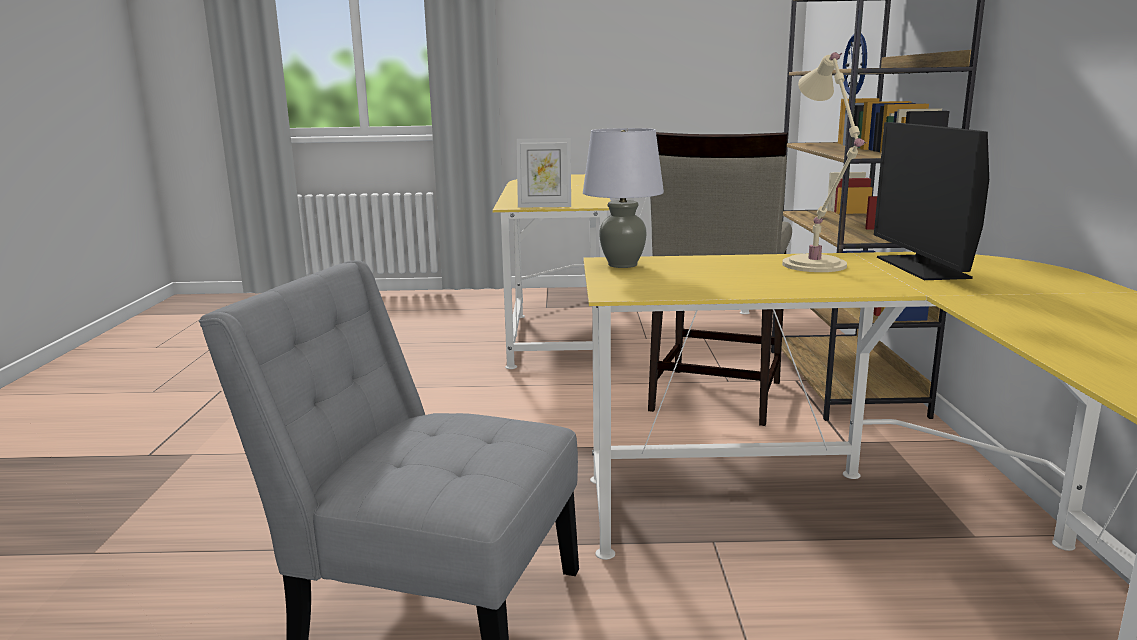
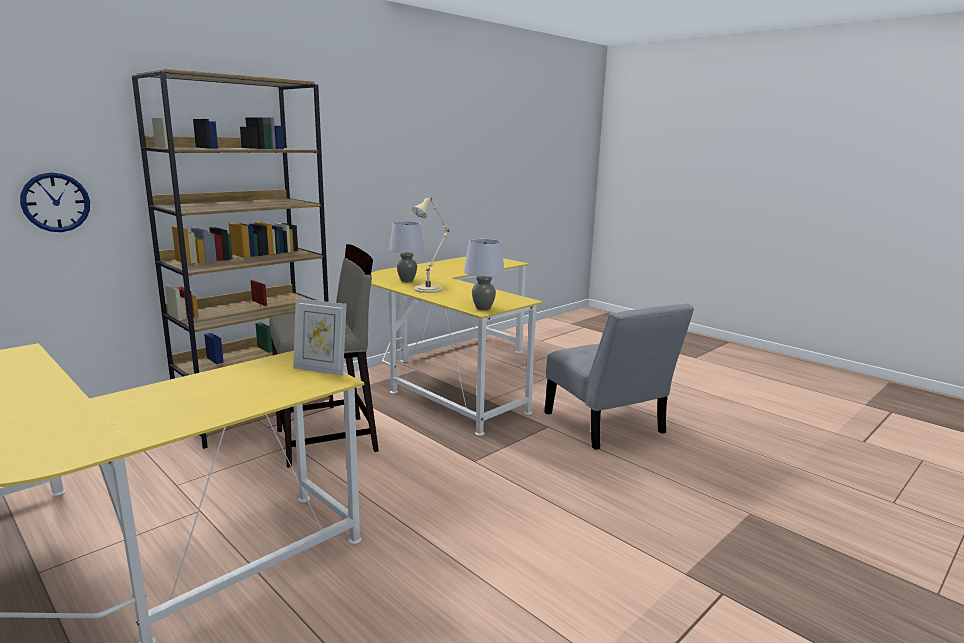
camera: 135 degrees left, 0 degrees up
(544, 206) = (321, 369): picture frame -> picture frame turned 150 degrees clockwise
(921, 267) = (406, 280): monitor -> grey table lamp

